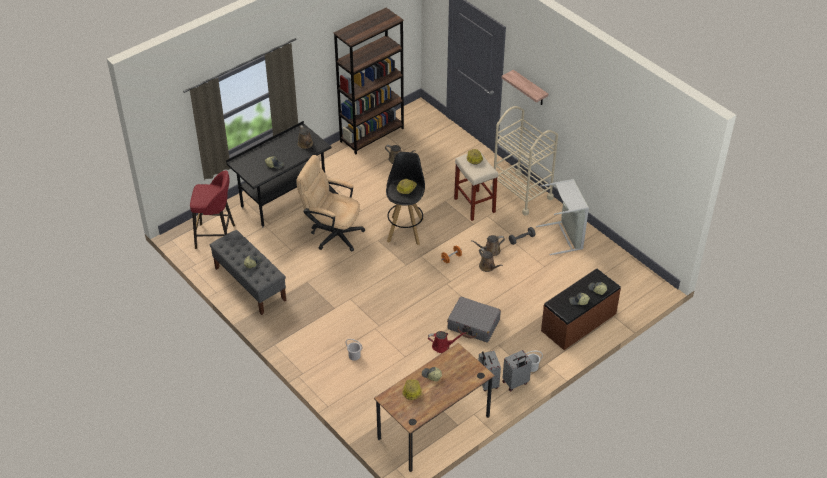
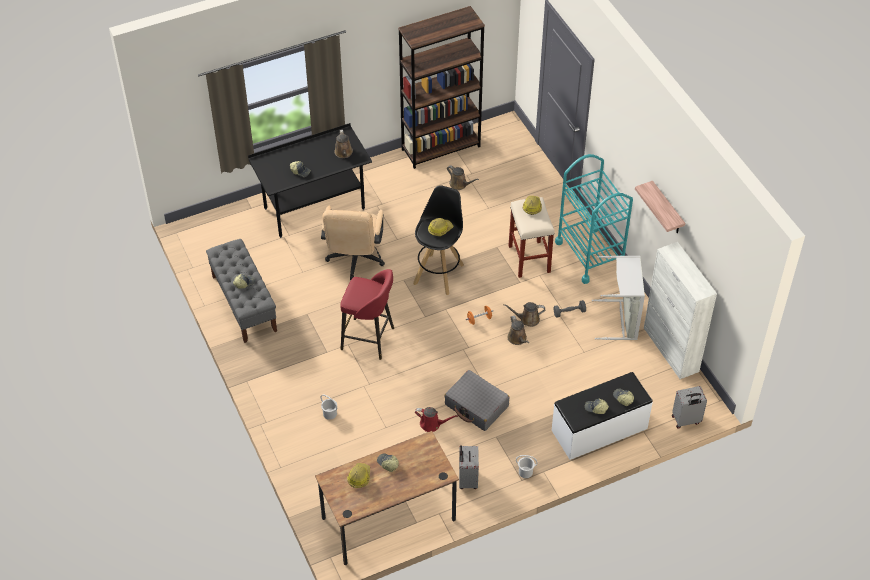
camera: 15 degrees right, 5 degrees up
(216, 237) = (226, 239): red stool -> red stool (369, 339)
(332, 233) = (355, 261): beige office chair -> beige office chair turned 120 degrees counterclockwise
(515, 383) = (499, 487): grey suitcase -> grey suitcase (686, 420)
(521, 193) = (590, 255): beige cart -> turquoise cart
(530, 88) = (611, 137): shelf -> shelf (667, 209)
(579, 322) = (599, 430): brown bench -> white bench
(612, 251) = (671, 350): none -> white cabinet

